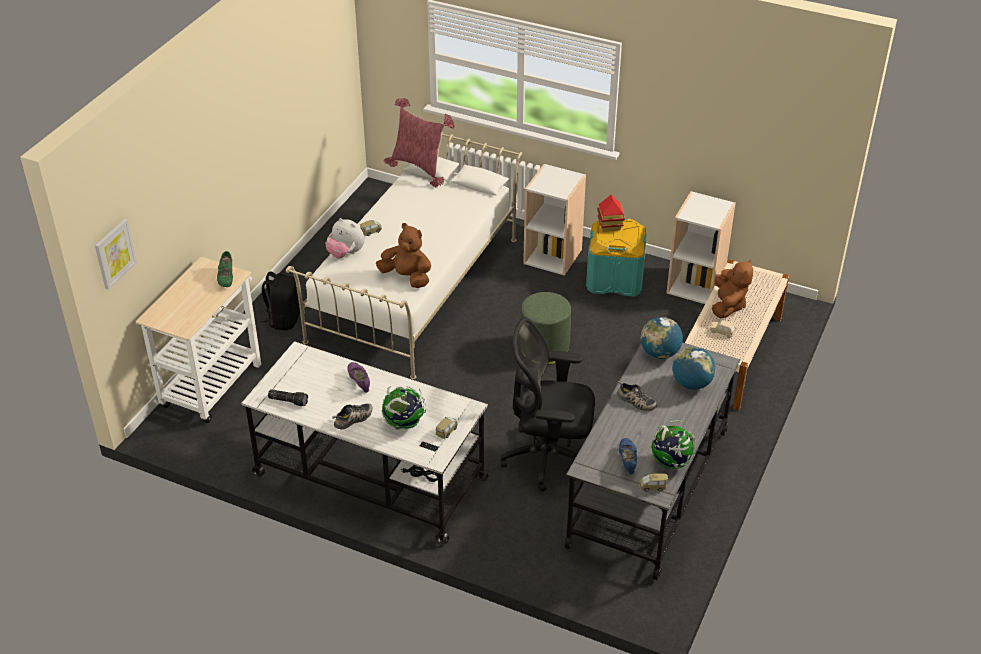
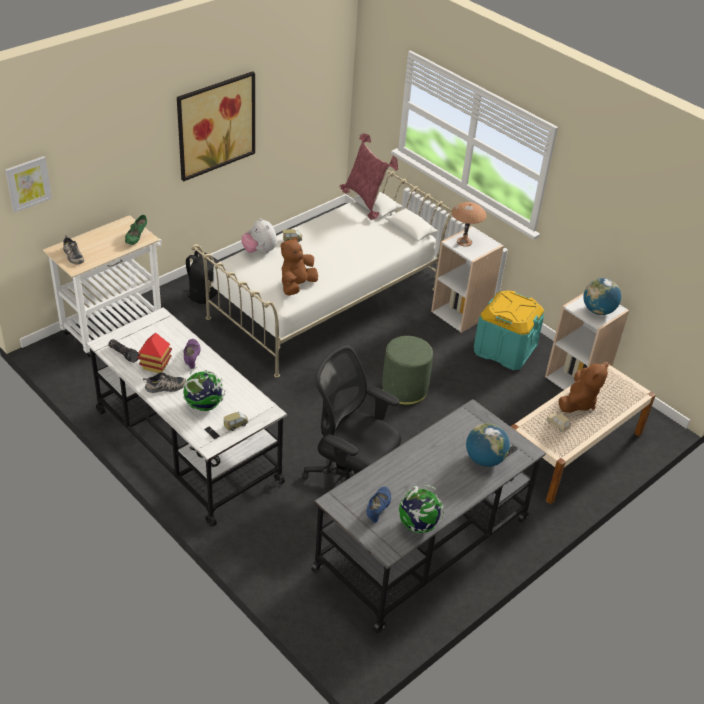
camera: 20 degrees right, 0 degrees up
(257, 133) = (216, 125): none -> picture
(407, 277) = (297, 286): brown plush toy -> brown plush toy turned 105 degrees counterclockwise
(547, 182) = (464, 242): none -> brown table lamp
(609, 226) = (509, 299): toy house -> toy house (155, 366)
(635, 401) = (421, 457): shoe -> shoe (72, 255)
(652, 486) = (386, 541): toy car -> none
(660, 353) = (472, 422): globe -> globe (598, 311)

